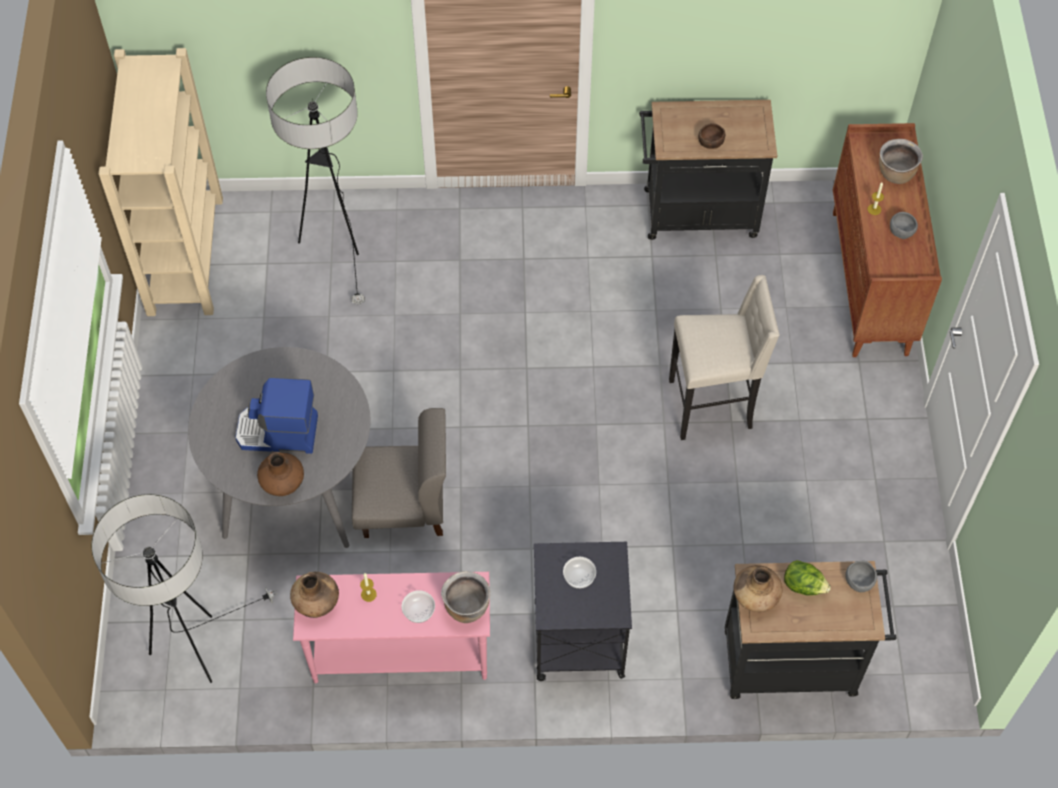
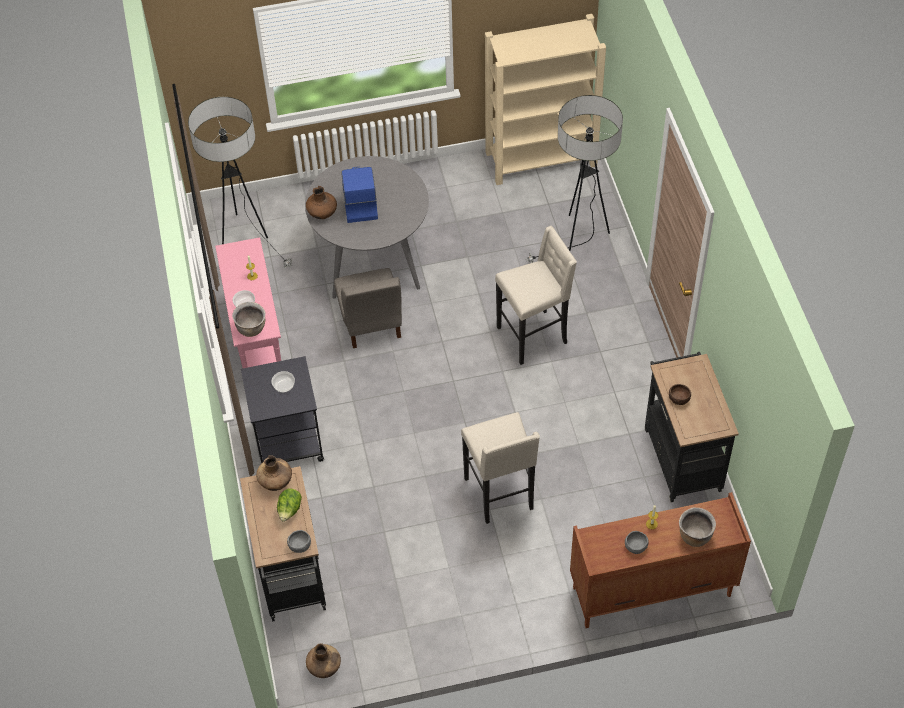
camera: 80 degrees right, 5 degrees down
(317, 602) = (242, 251): brown vase -> brown vase (324, 667)
(480, 323) = (533, 335): none -> beige stool

